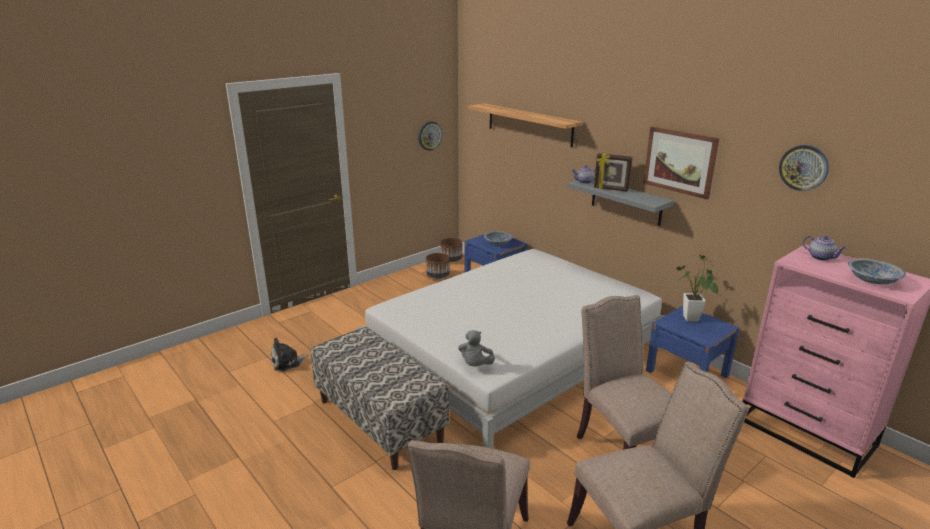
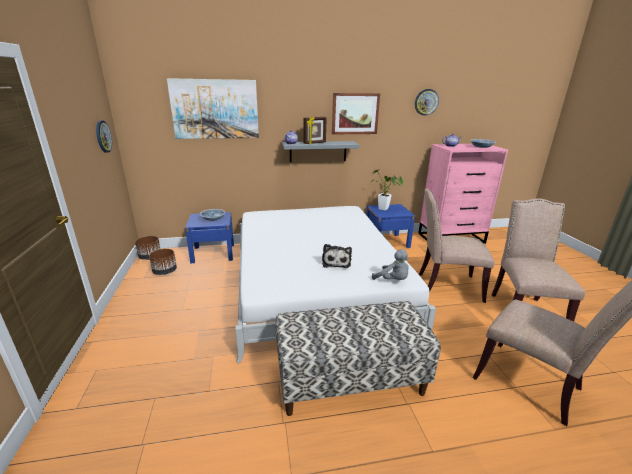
camera: 60 degrees left, 0 degrees up
(287, 362) = (180, 425): plush toy -> plush toy (336, 262)
(529, 124) = (215, 109): shelf -> picture

